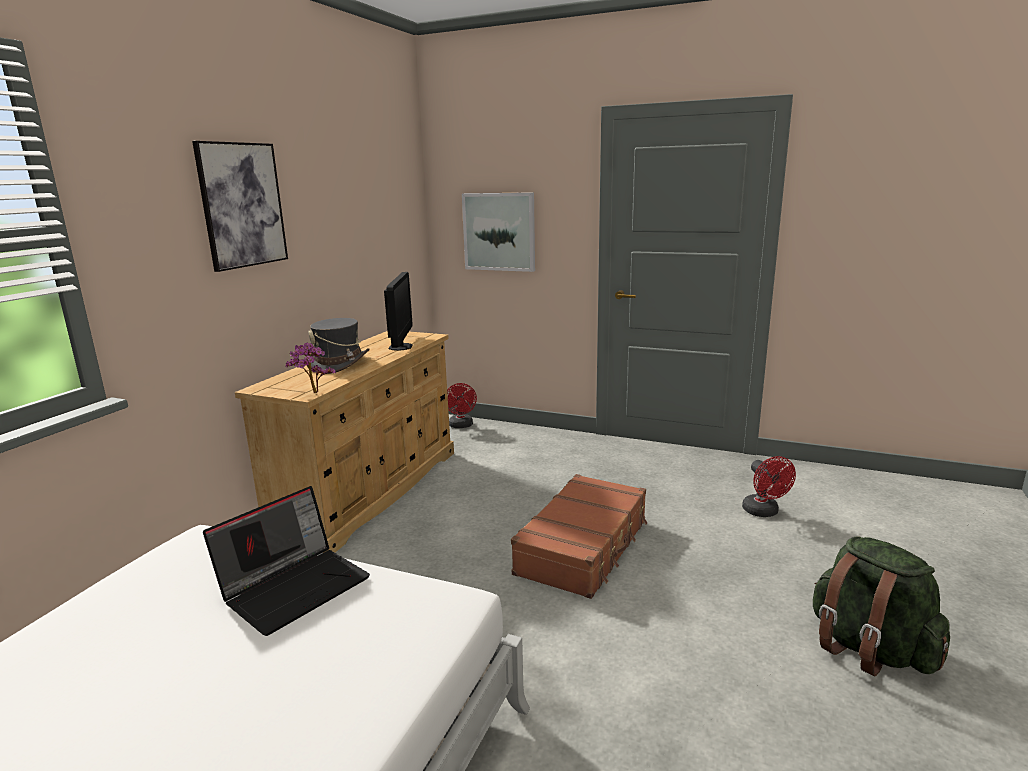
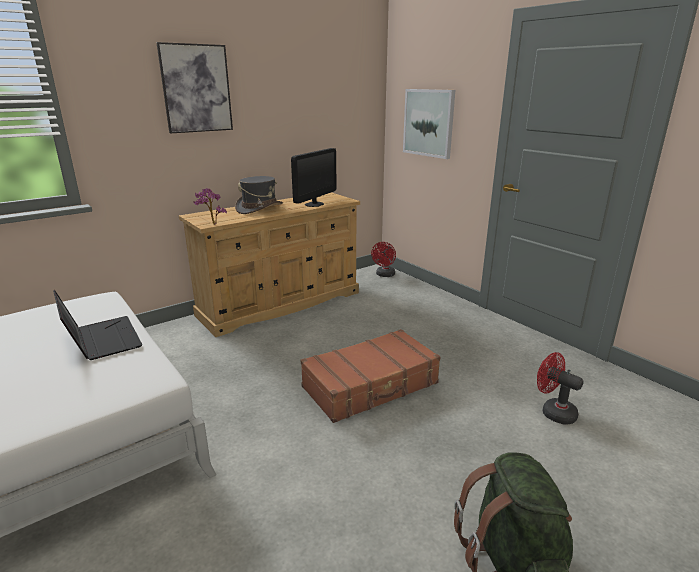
camera: 30 degrees right, 5 degrees up
(295, 586) = (101, 340): laptop -> laptop turned 105 degrees counterclockwise
(764, 512) = (553, 411): red fan -> red fan turned 120 degrees clockwise

